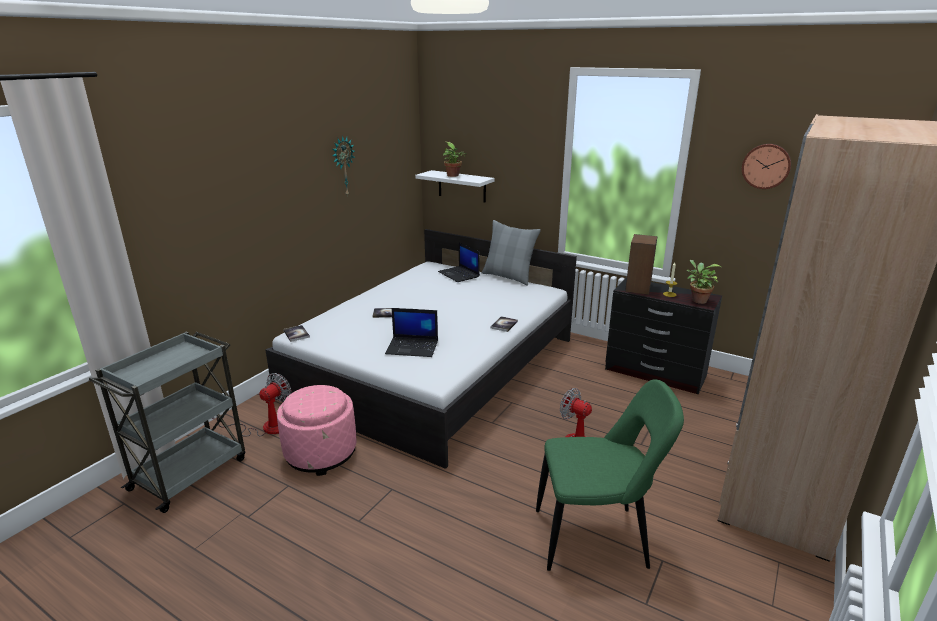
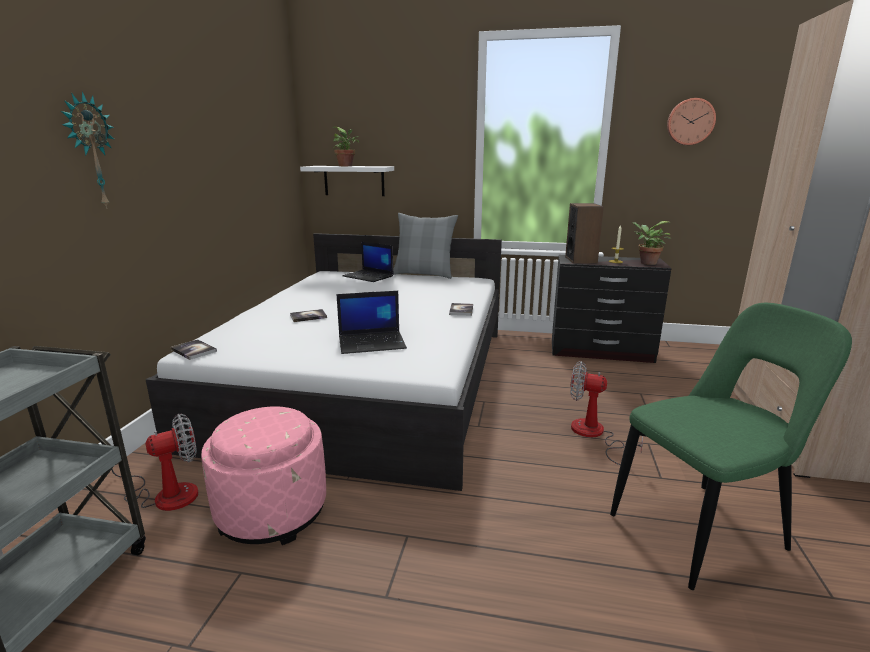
camera: 20 degrees left, 5 degrees down
(266, 427) = (165, 494): fan -> fan turned 45 degrees clockwise
(343, 166) = (222, 138): wall clock -> wall clock (90, 152)

